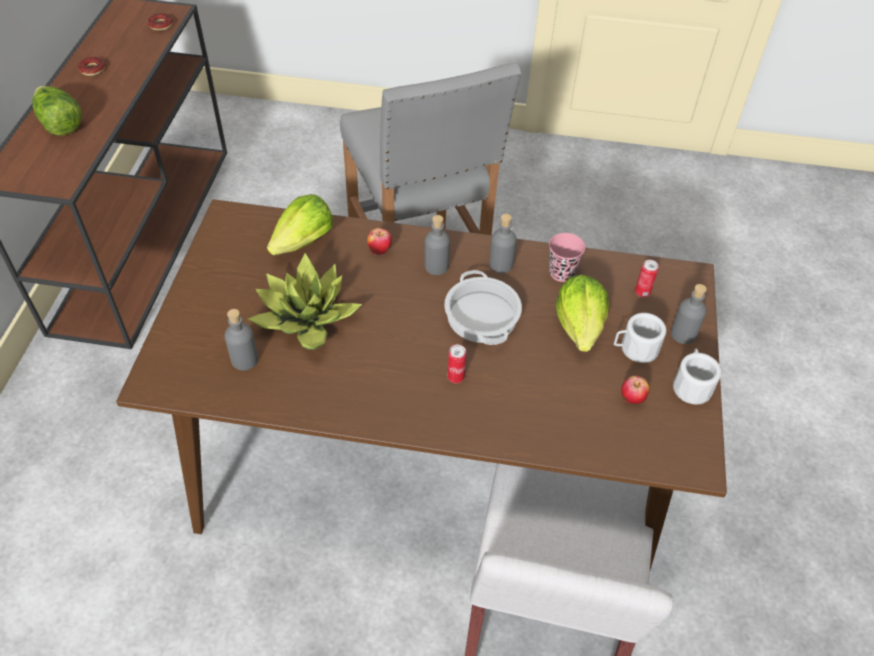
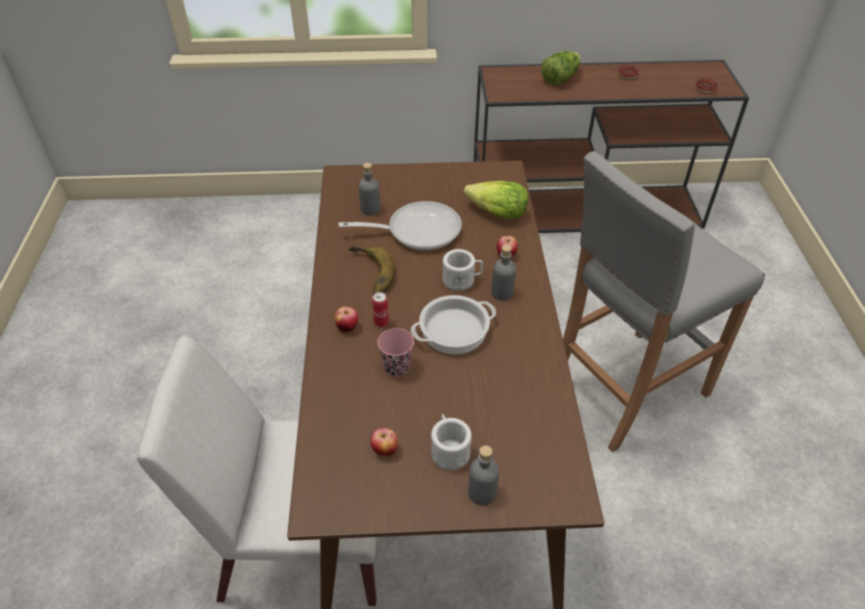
camera: 80 degrees right, 5 degrees down
(307, 319) = (417, 230): potted plant -> frying pan
(371, 379) = (368, 275): none -> banana
(456, 410) = (347, 327): none -> apple
(501, 264) = (522, 335): grey bottle -> none
(561, 273) = (530, 382): pink cup -> pink cup (397, 367)
(580, 326) = (464, 403): lettuce -> none
(642, 292) = (529, 452): can -> none
(691, 385) = (414, 502): white mug -> white mug (462, 280)

